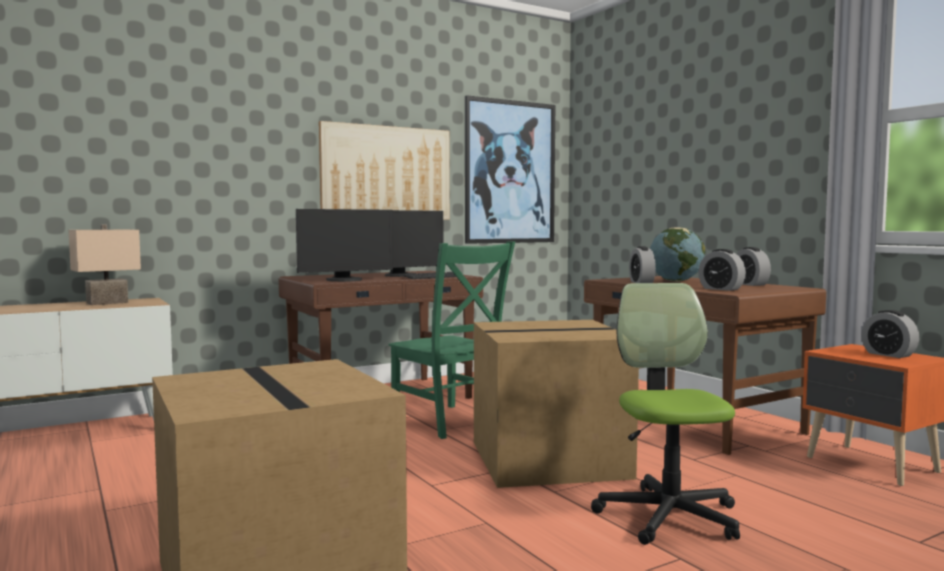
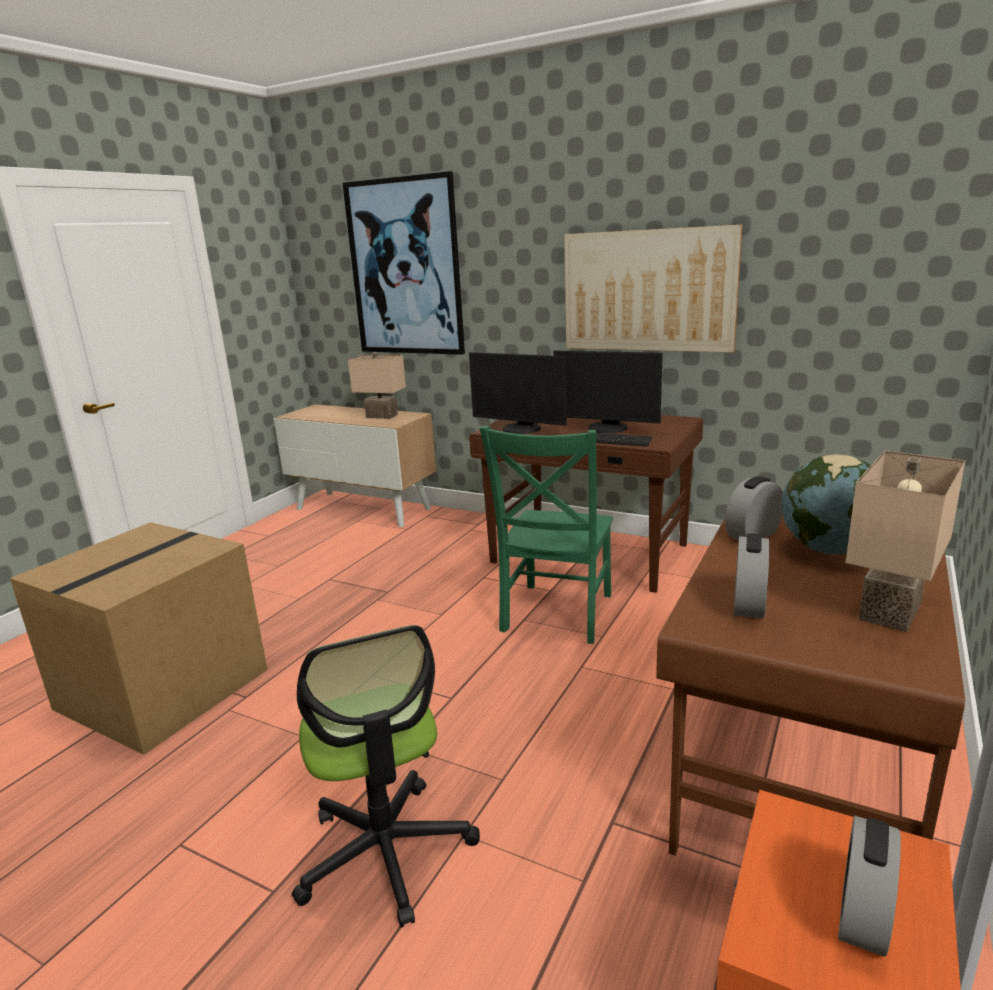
camera: 60 degrees right, 15 degrees up
(510, 172) = (858, 278): picture -> picture (405, 268)
(550, 458) = (503, 711): cardboard box -> none
(668, 516) = (386, 852): office chair -> office chair turned 105 degrees clockwise
(750, 284) = (894, 612): alarm clock -> beige table lamp

